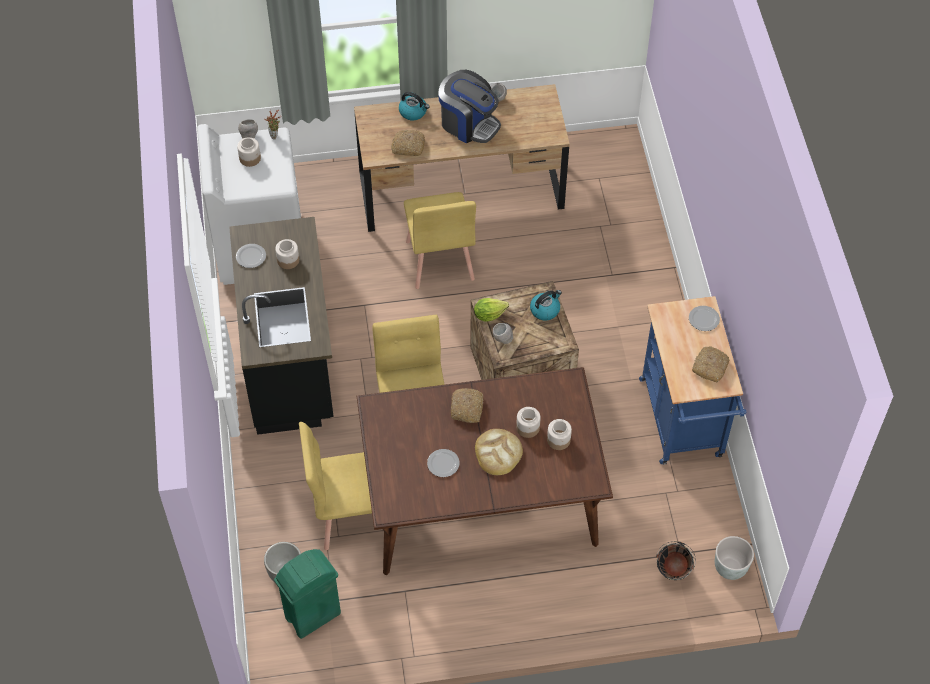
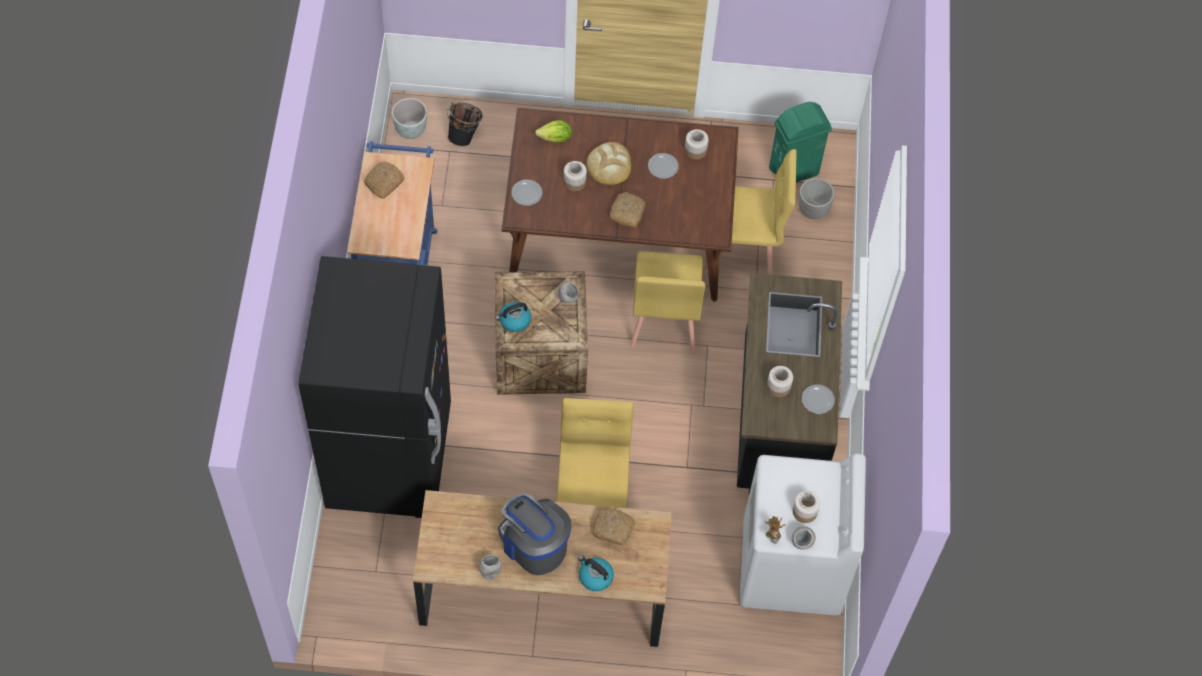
camera: 170 degrees left, 5 degrees up
(489, 314) = (573, 328): lettuce -> lettuce (555, 138)
(559, 440) = (549, 165): jar -> jar (695, 150)
(622, 260) = (389, 457): none -> black fridge
(703, 319) = (369, 230): plate -> plate (527, 193)

